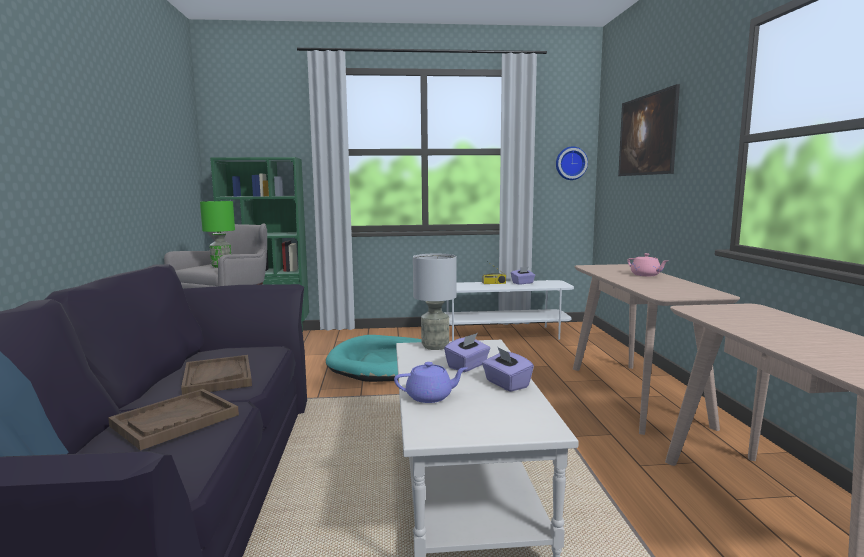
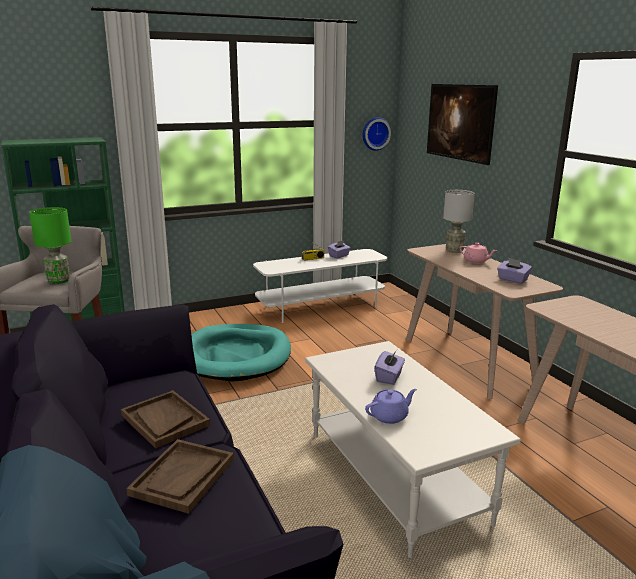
camera: 20 degrees left, 10 degrees up
(435, 346) = (343, 357): grey table lamp -> grey table lamp (454, 251)
(506, 384) = (434, 393): purple tissue box -> purple tissue box (512, 280)

